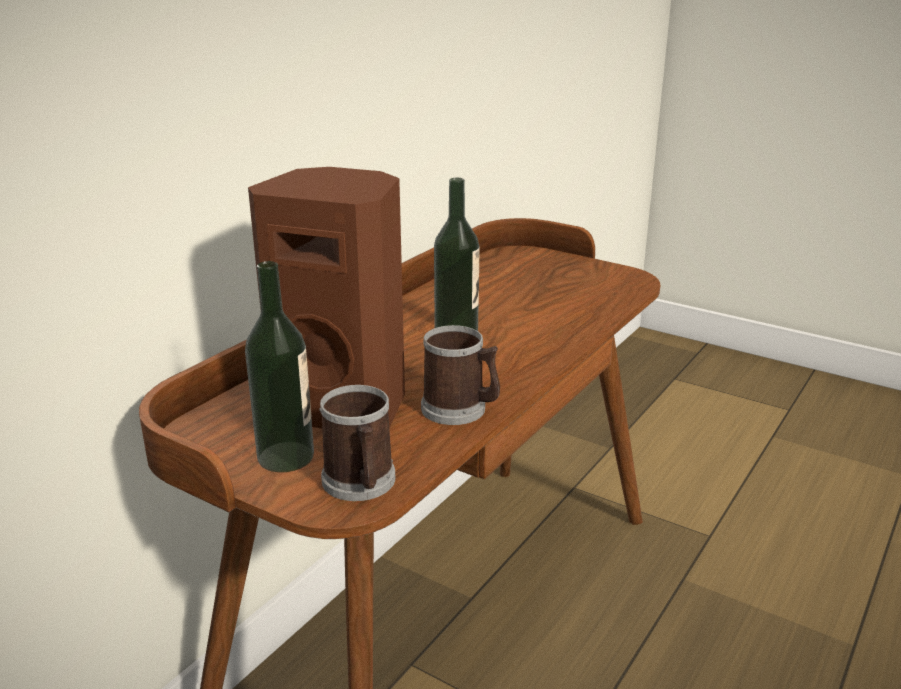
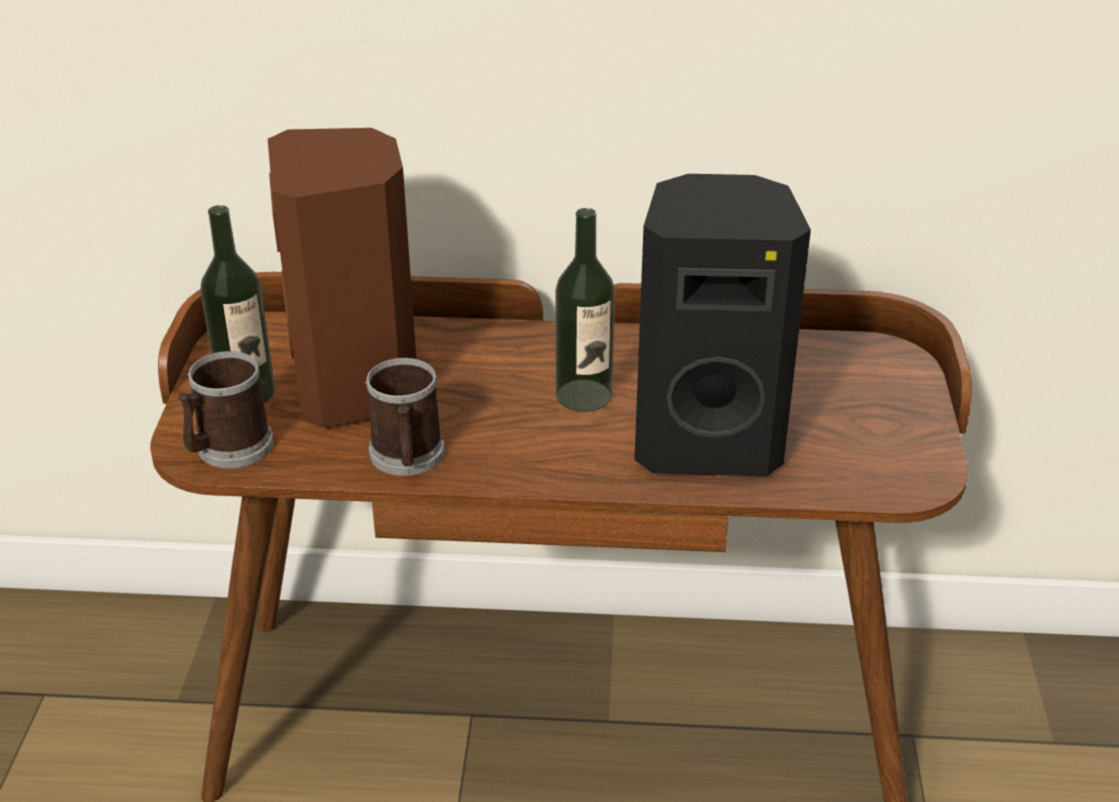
camera: 60 degrees right, 10 degrees up
(546, 315) = (707, 442): none -> black speaker

